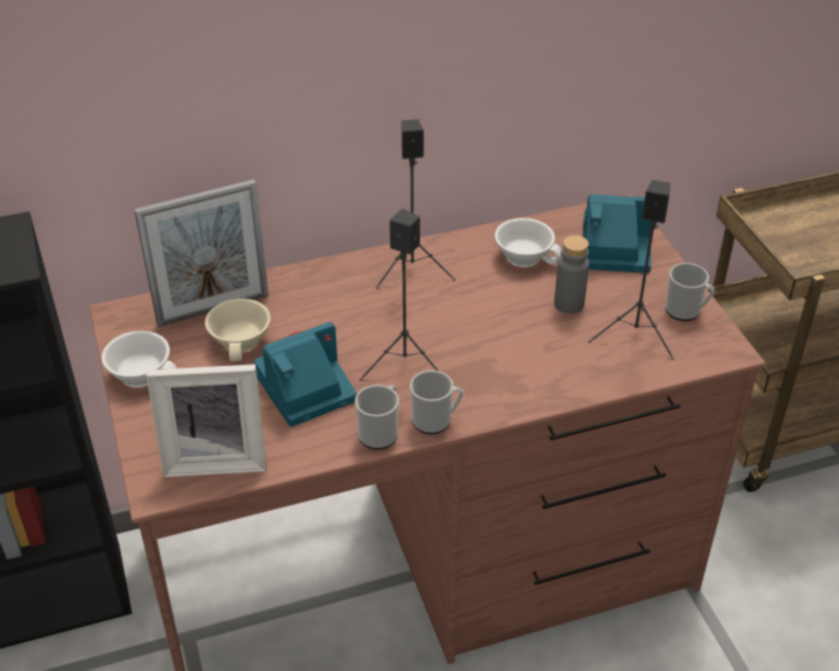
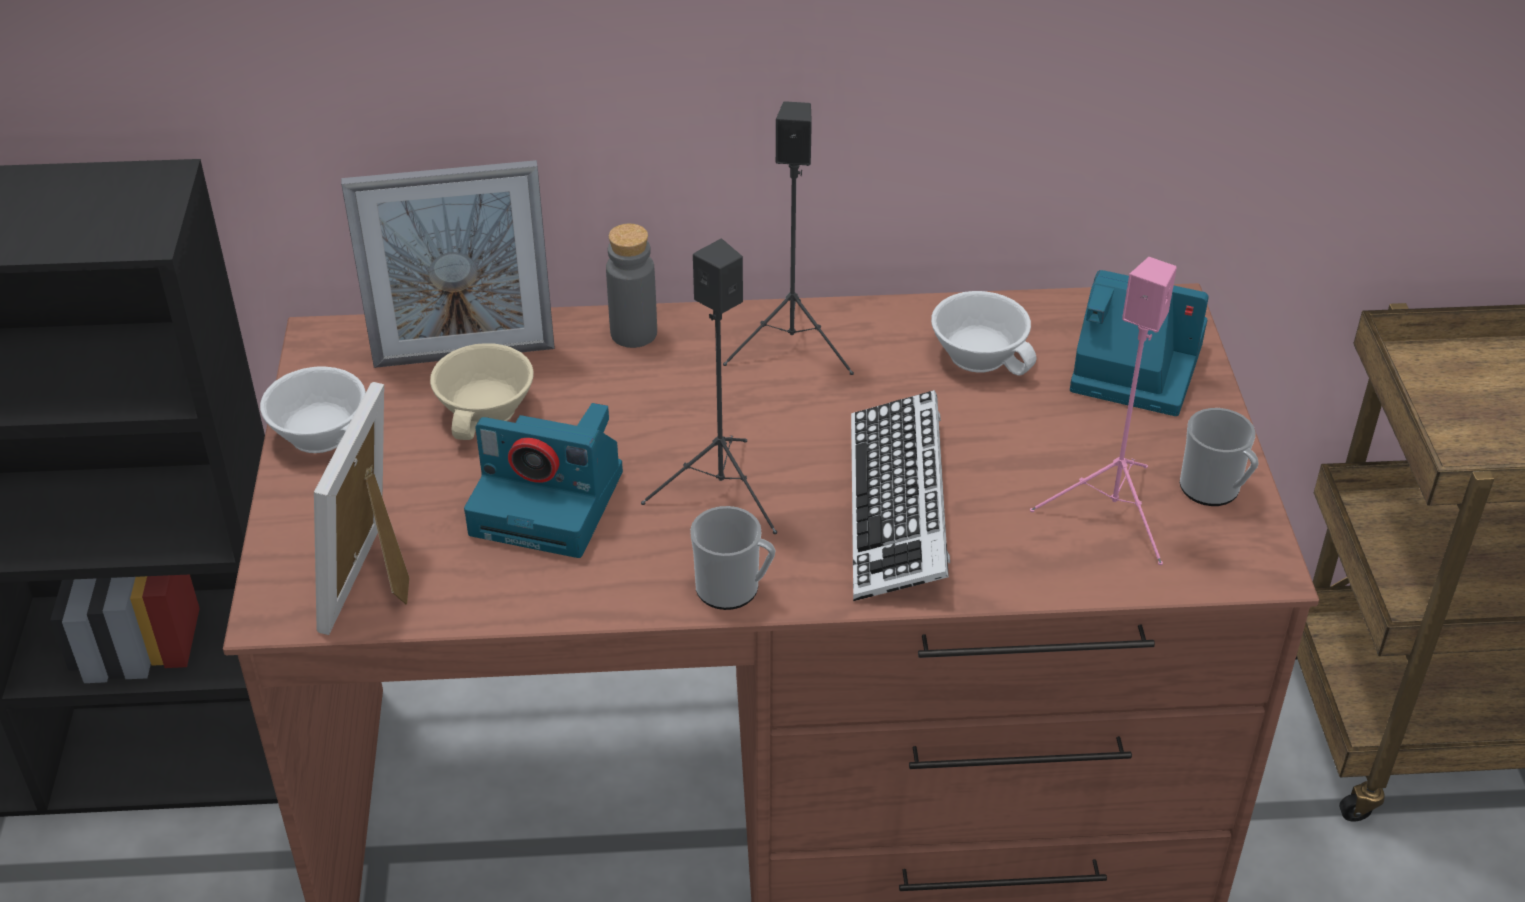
camera: 15 degrees right, 0 degrees up
(216, 458) = (379, 581): picture frame -> picture frame turned 90 degrees clockwise
(304, 389) = (551, 502): camera -> camera turned 150 degrees counterclockwise
(380, 432) = (641, 590): mug -> none
(512, 353) = (897, 506): none -> keyboard
(569, 304) = (1022, 444): grey bottle -> grey bottle (633, 333)
(636, 335) = (1114, 513): black speaker -> pink speaker

